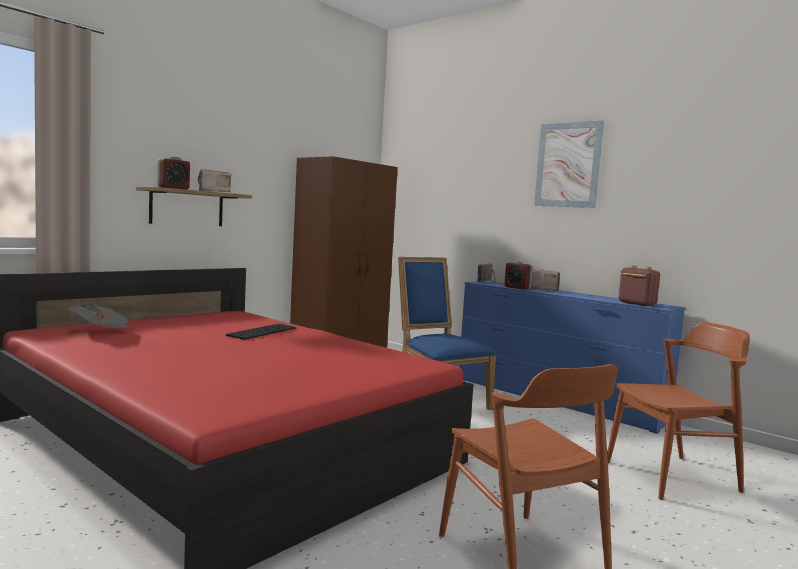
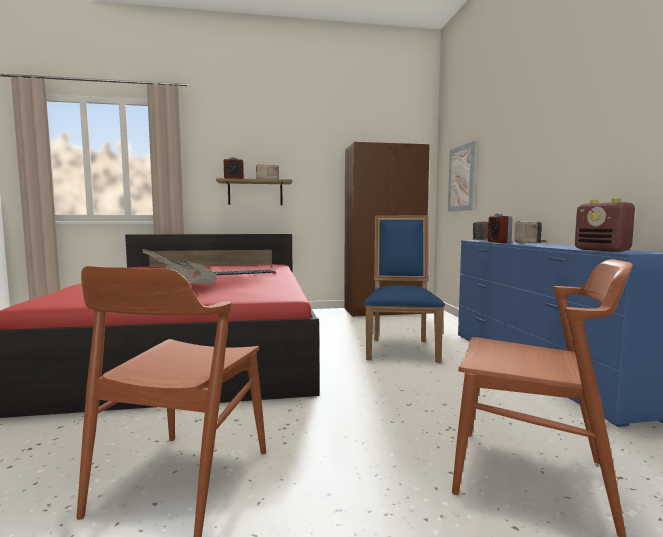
camera: 40 degrees right, 0 degrees up
(307, 363) = (195, 287): none -> newspaper
(568, 165) = (559, 98): picture -> picture (461, 178)
(636, 304) = (602, 250): radio -> radio turned 150 degrees clockwise

